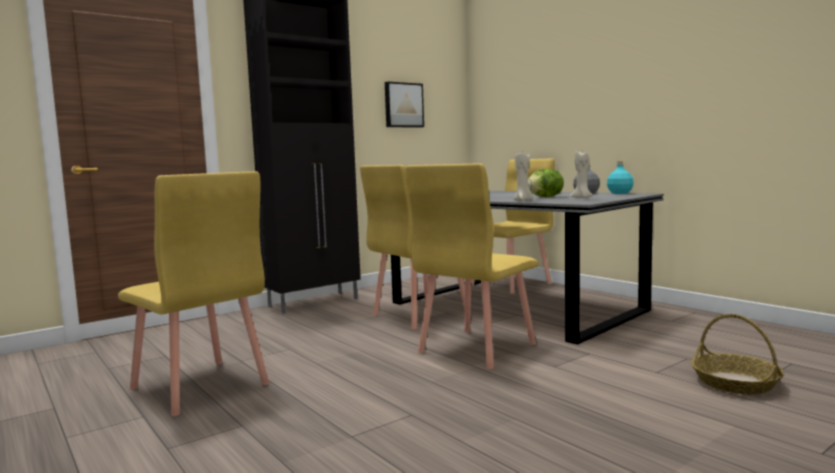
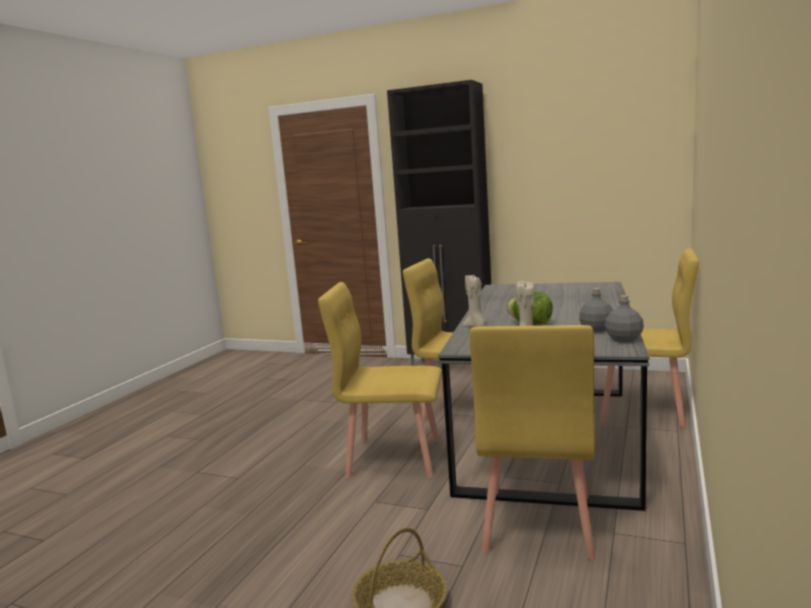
camera: 60 degrees right, 5 degrees up
(199, 387) = (250, 408): yellow chair -> yellow chair (537, 524)
(403, 105) = (581, 173): picture -> none
(619, 193) = (624, 339): turquoise bottle -> grey bottle

